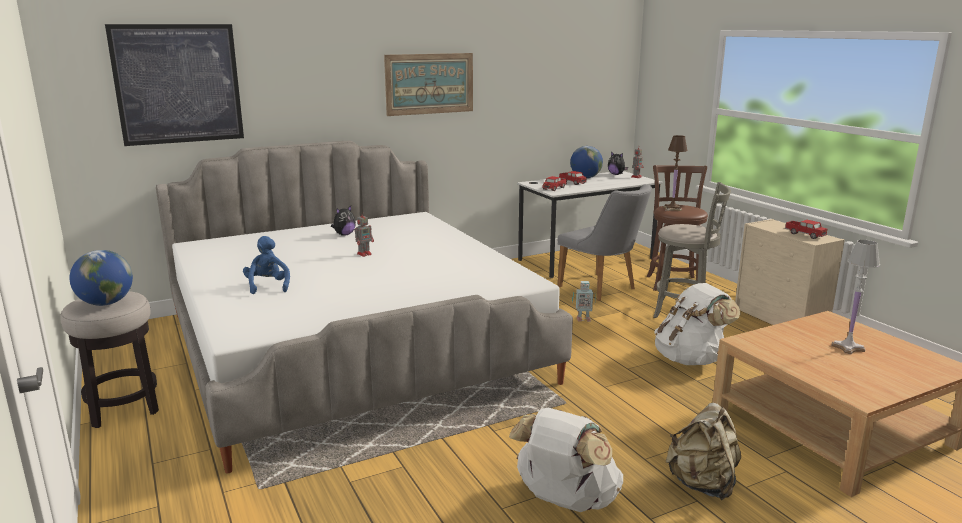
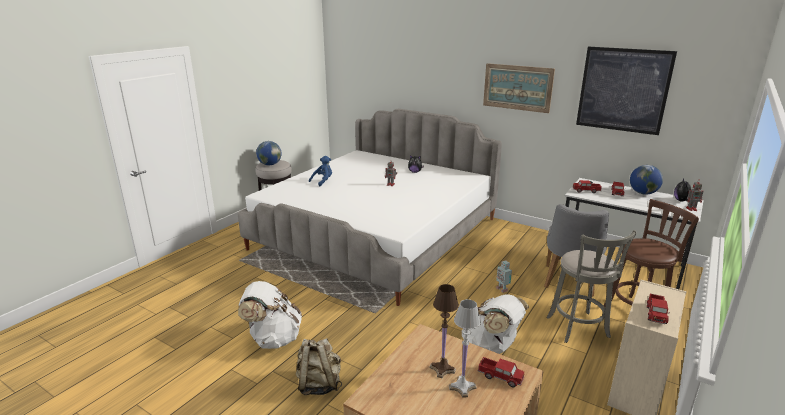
camera: 60 degrees right, 5 degrees up
(178, 84) = (376, 68): picture -> picture (623, 90)
(672, 208) = (641, 243): brown table lamp -> brown table lamp (442, 368)
(834, 328) = (500, 376): none -> toy truck

